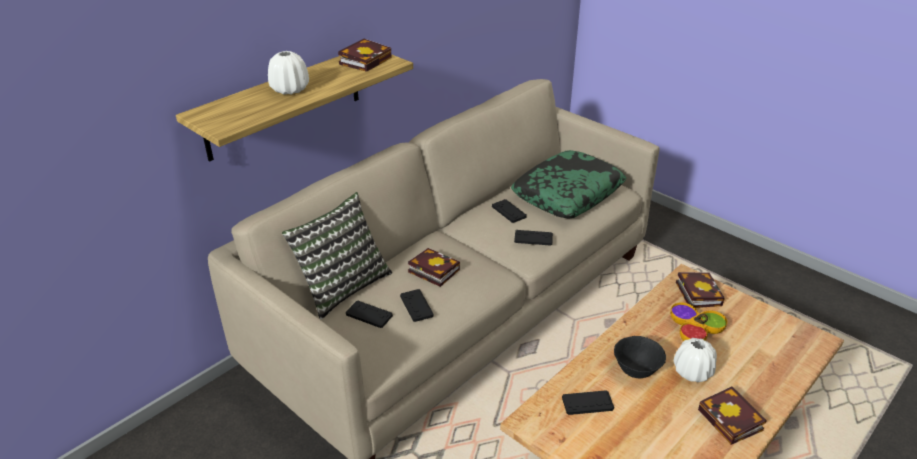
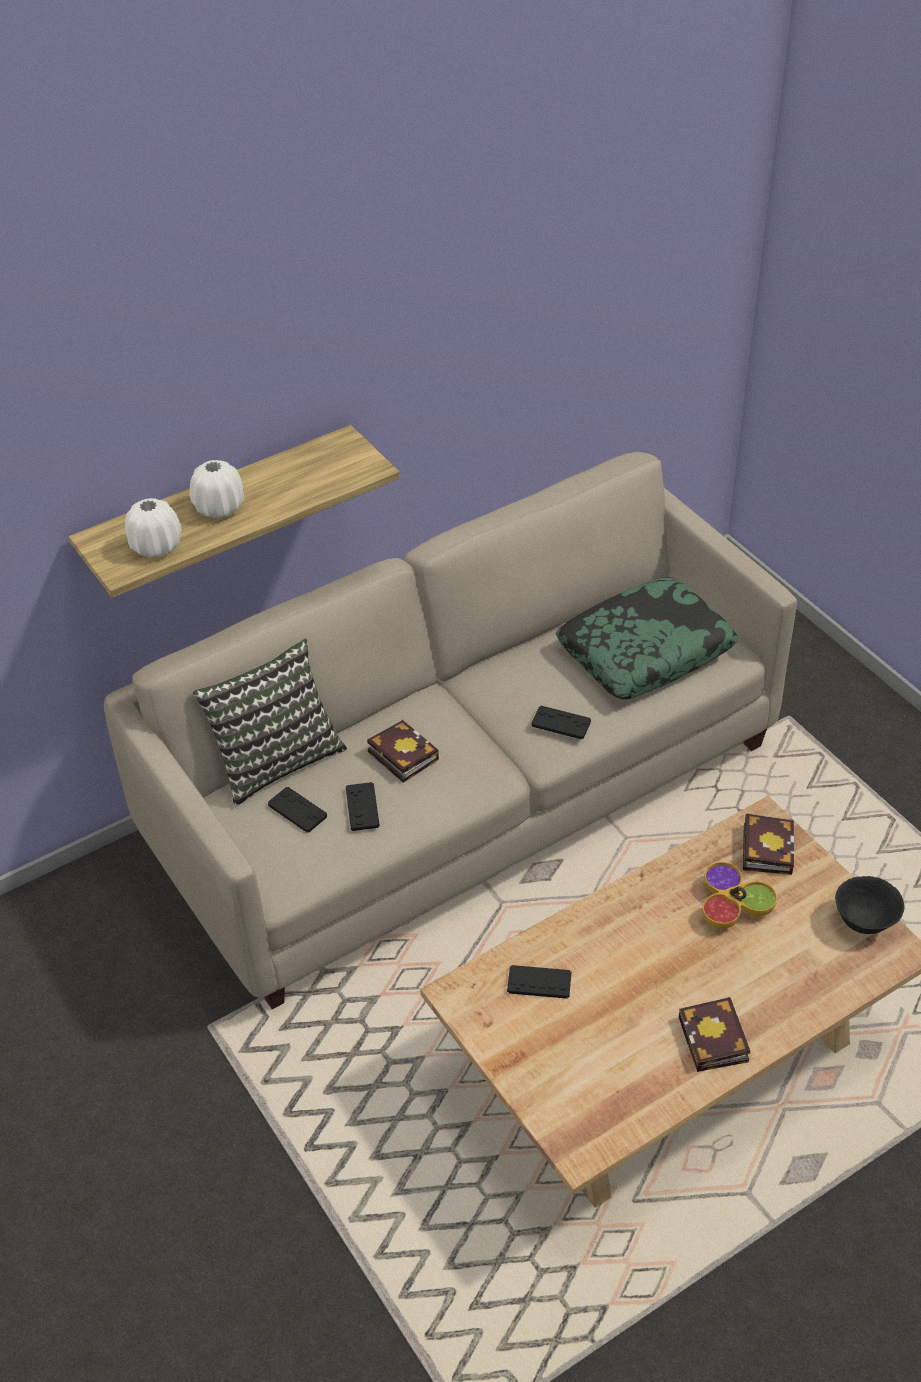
camera: 15 degrees right, 10 degrees up
(366, 60) = (337, 457): book -> none
(508, 211) = (543, 671): black game controller -> none
(636, 371) = (623, 950): black bowl -> black bowl (865, 922)
(692, 372) = (697, 966): white vase -> white vase (156, 546)

